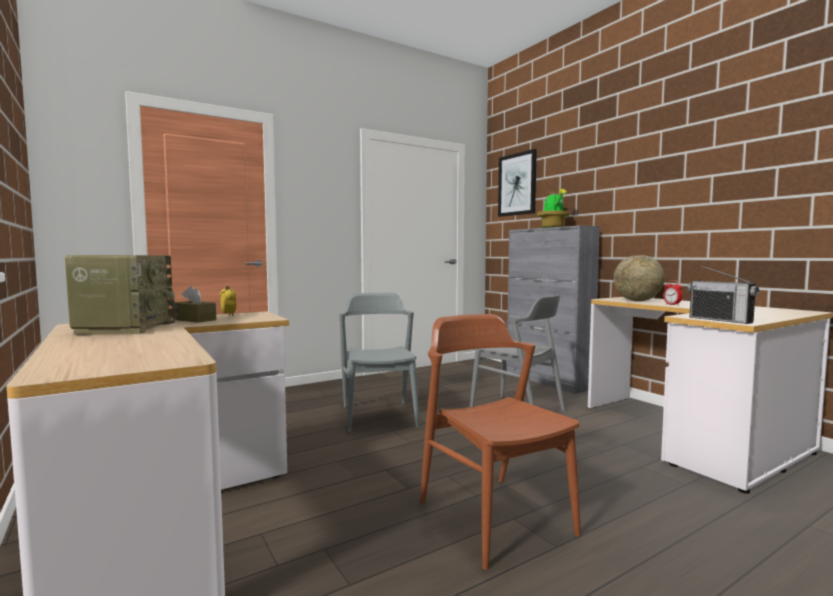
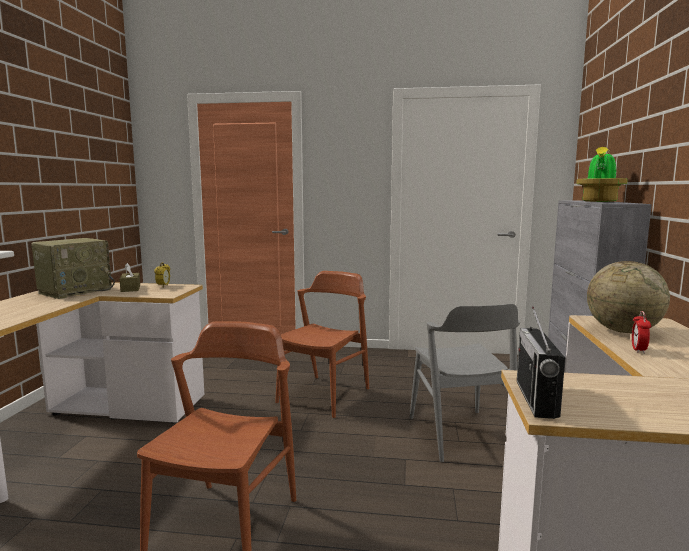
camera: 40 degrees right, 5 degrees up
(379, 416) = (324, 395): grey chair -> brown chair
(517, 184) = (597, 134): picture -> none

